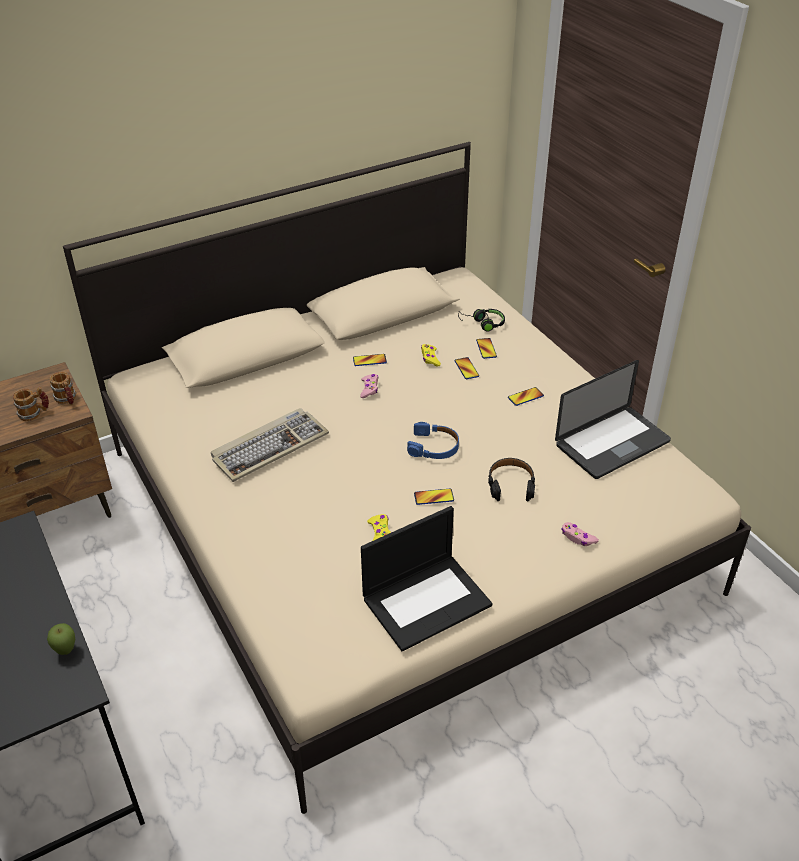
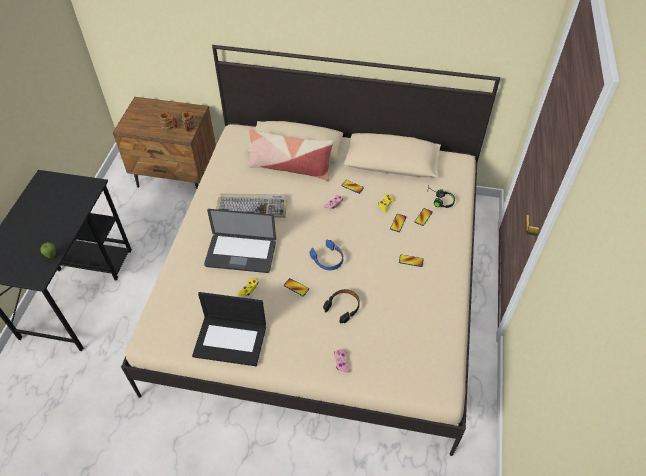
camera: 40 degrees right, 10 degrees up
(264, 379) = (289, 167): none -> pillow
(612, 444) = (426, 322): laptop -> laptop (241, 254)

